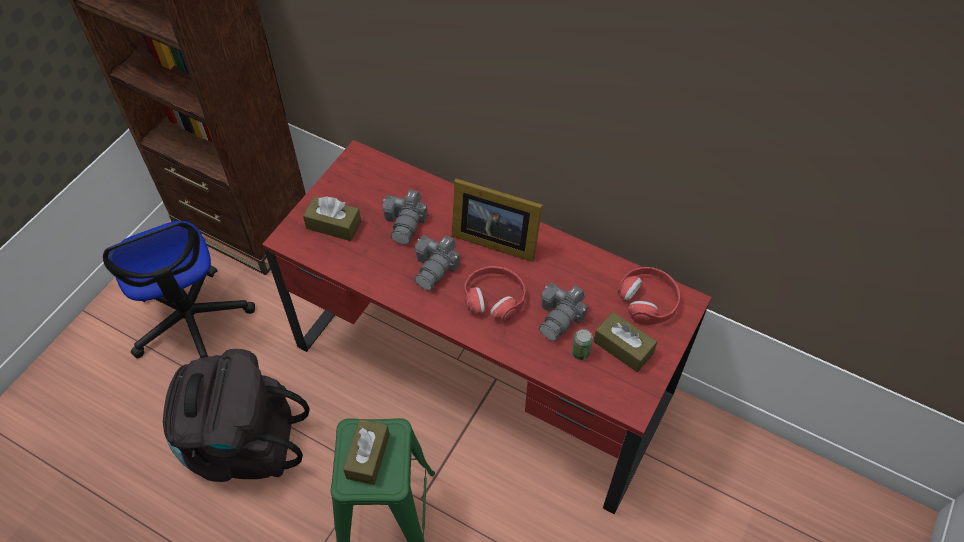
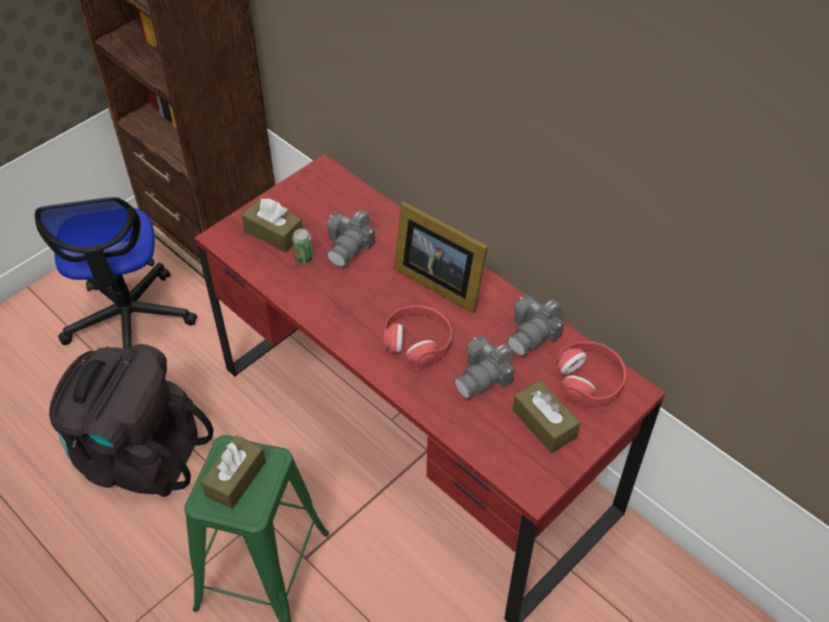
camera: 15 degrees right, 5 degrees down
(436, 268) = (365, 297): camera -> camera (533, 334)
(580, 353) = (494, 418): can -> can (304, 258)

